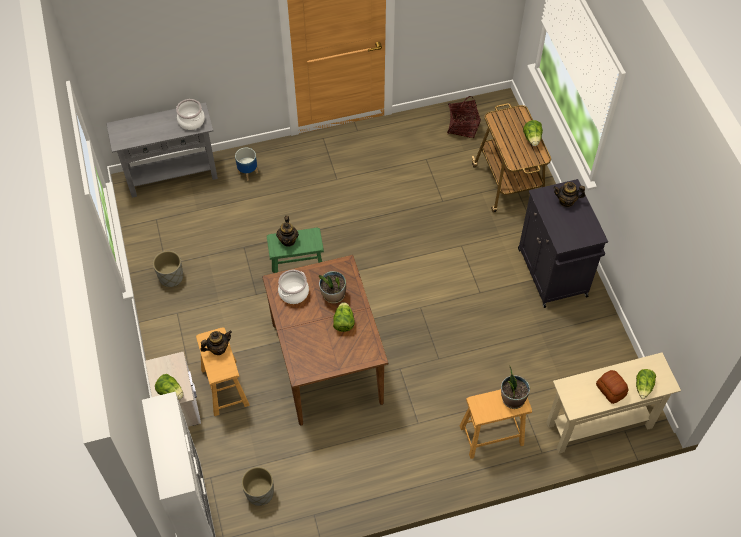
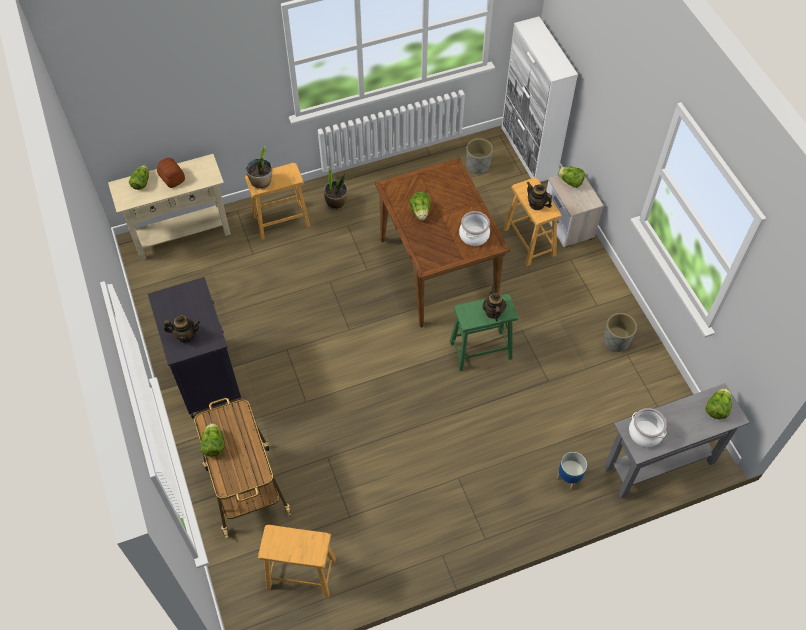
camera: 175 degrees right, 0 degrees up
(127, 133) = (716, 408): none -> lettuce
(218, 348) = (536, 204): teapot -> teapot turned 75 degrees clockwise
(333, 295) = (434, 235): potted plant -> potted plant (336, 203)
(462, 127) = (301, 573): basket -> brown stool

